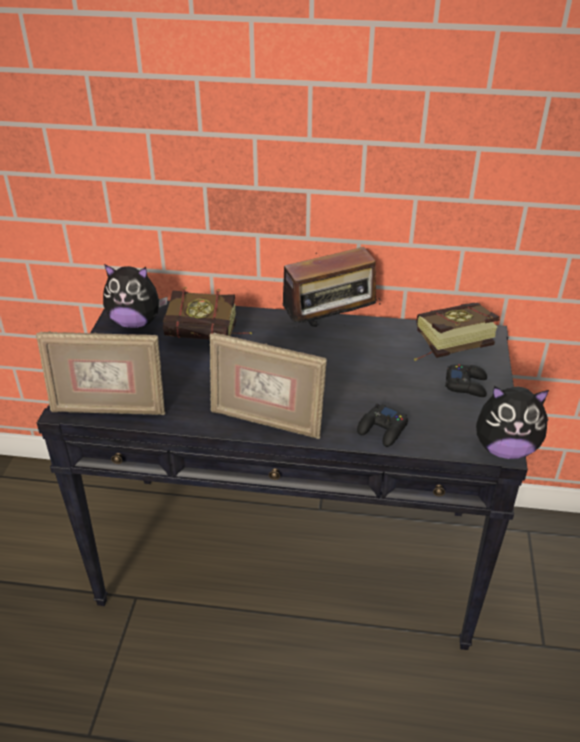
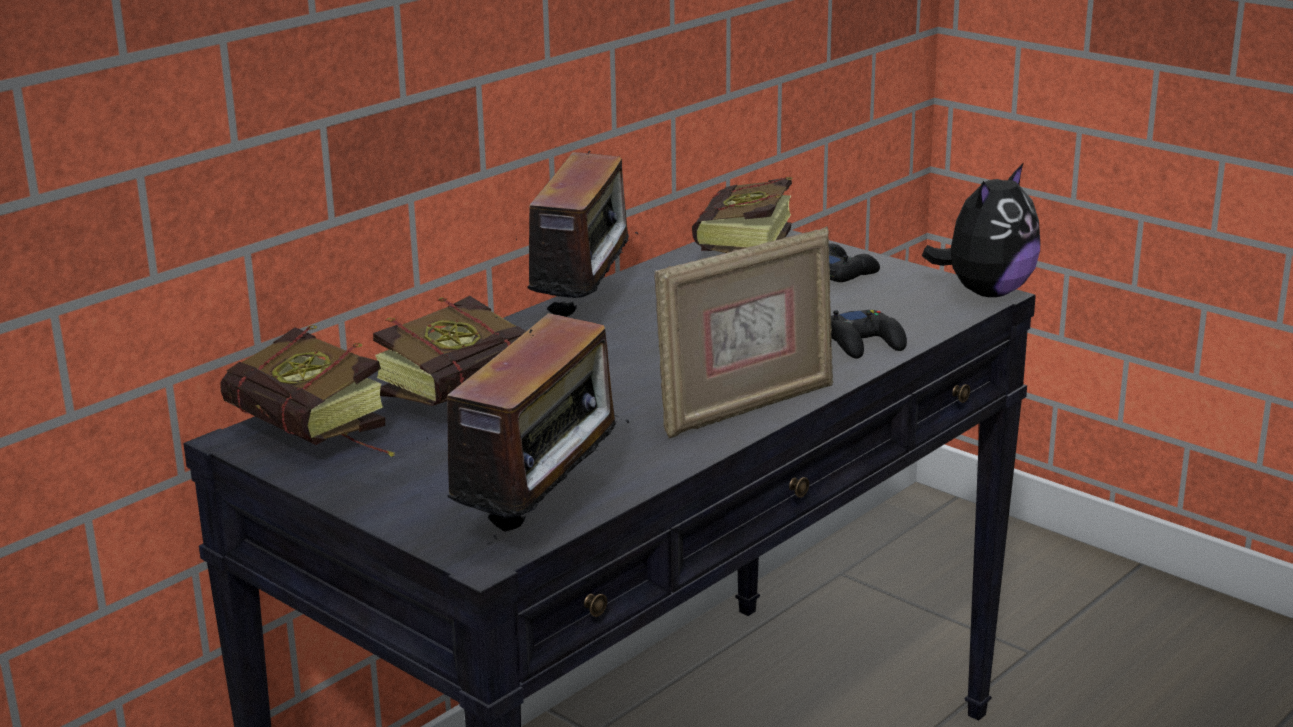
camera: 55 degrees left, 15 degrees down
(109, 409) = (542, 517): picture frame -> radio
(136, 322) = (318, 439): plush toy -> book

